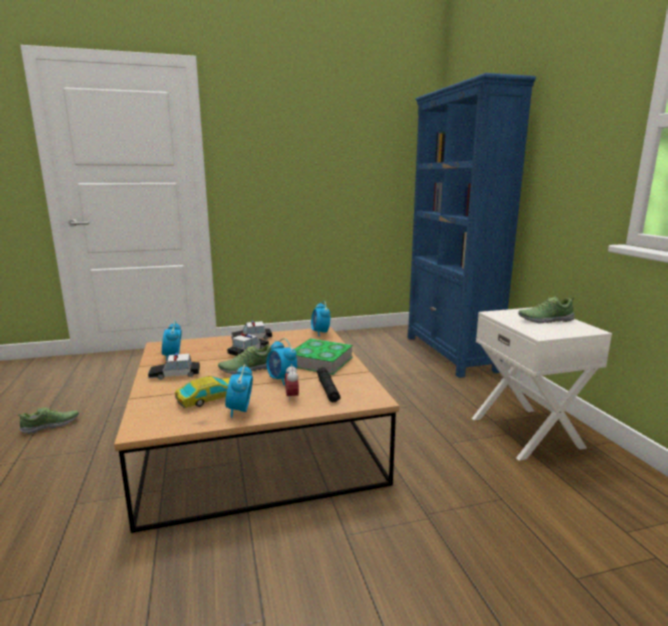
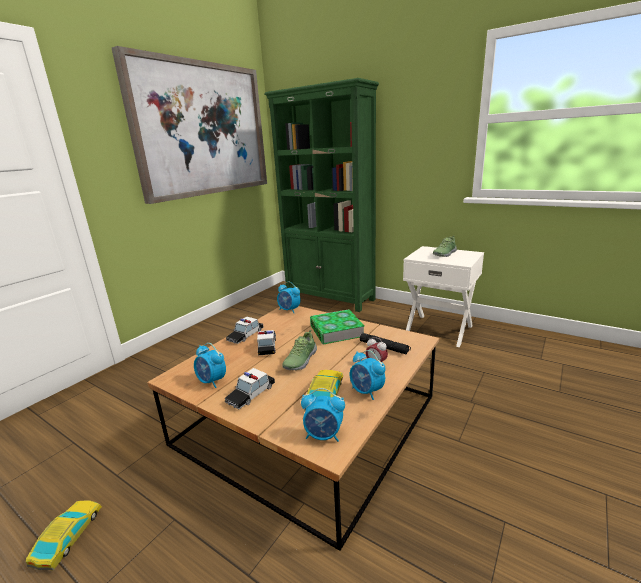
camera: 40 degrees left, 5 degrees up
(51, 426) = (68, 537): shoe -> toy car
(282, 379) = (342, 355): alarm clock -> alarm clock (324, 435)
(344, 139) = (203, 130): none -> picture
(450, 353) = (330, 298): blue bookcase -> green bookcase

